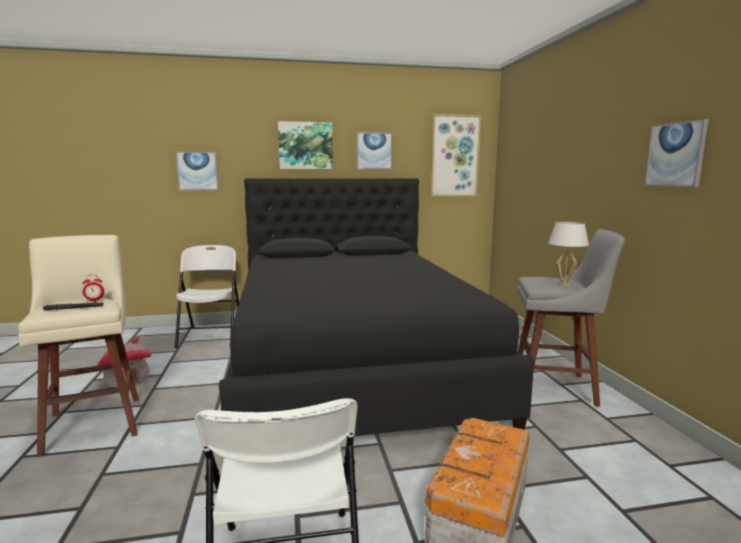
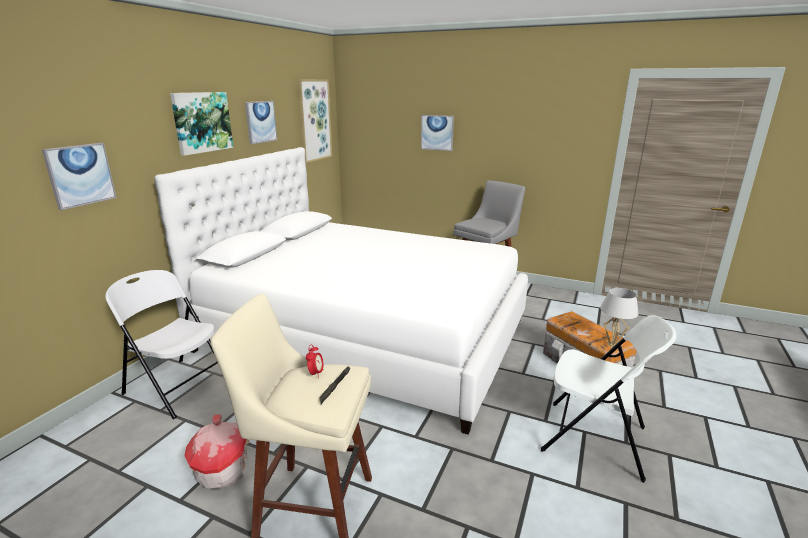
camera: 55 degrees left, 10 degrees up
(353, 363) = (364, 334): black bed -> white bed
(564, 284) = (493, 222): white table lamp -> white table lamp (612, 344)
(676, 155) = (540, 133): picture -> picture (437, 132)

